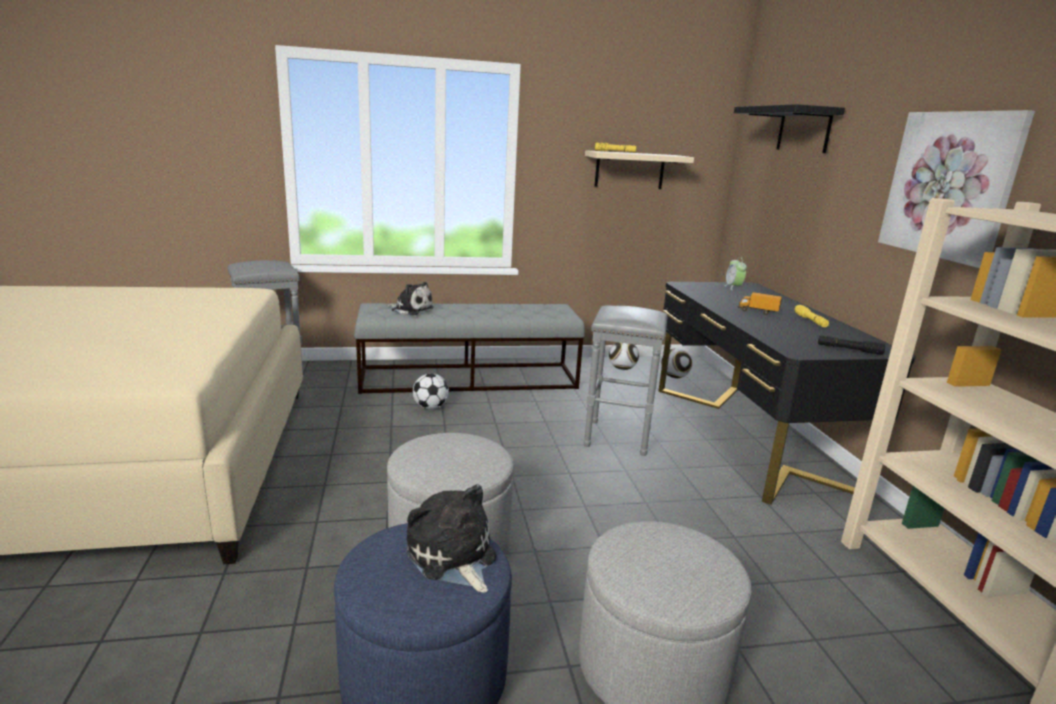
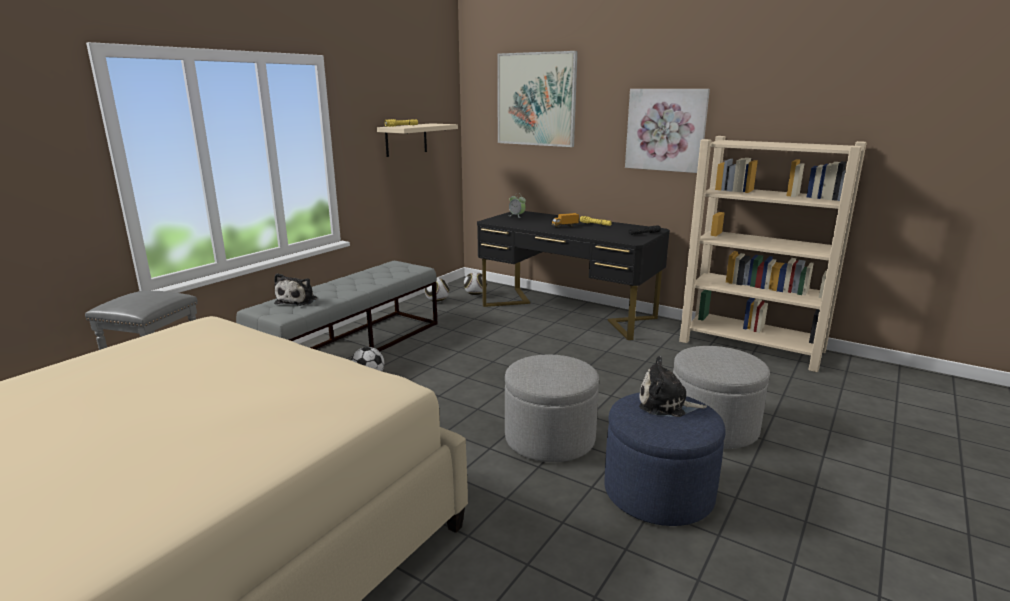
camera: 45 degrees left, 0 degrees up
(410, 309) = (298, 300): plush toy -> plush toy turned 120 degrees clockwise
(616, 436) = (512, 341): grey stool -> none
(804, 130) = (536, 99): black shelf -> picture

